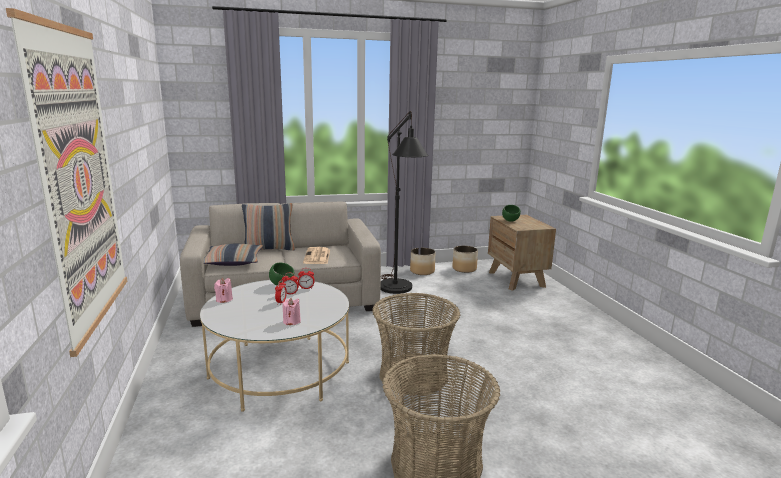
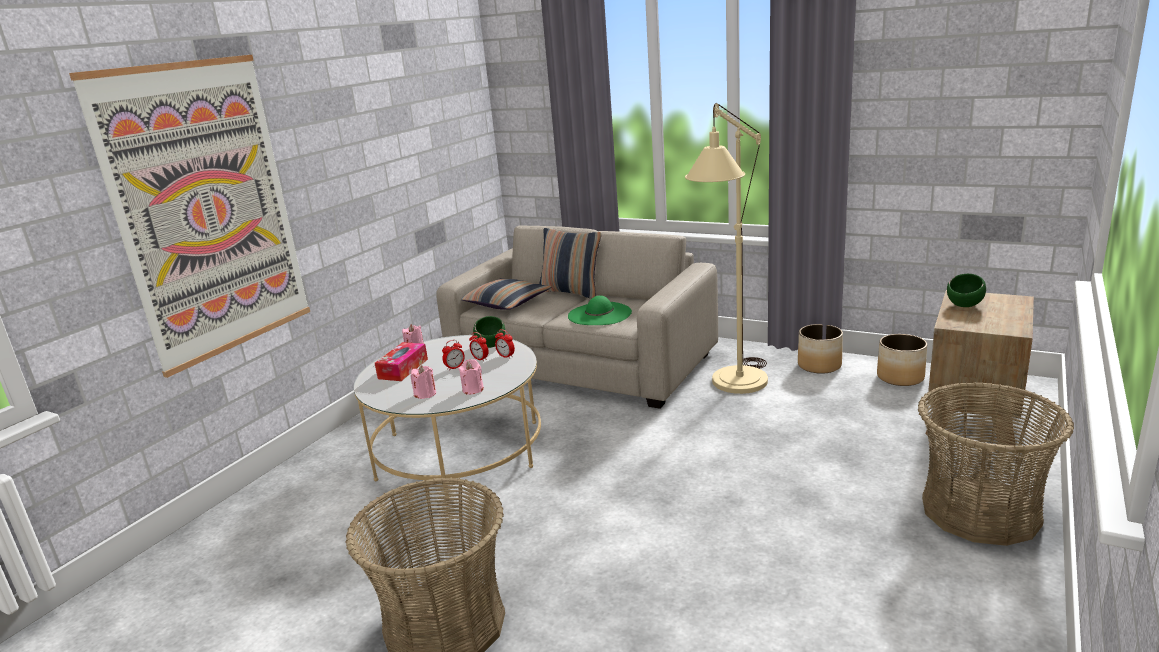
camera: 45 degrees right, 5 degrees up
(239, 312) = (403, 369): none -> tissue box
(317, 256) = (599, 314): newspaper -> green hat
(322, 310) = (473, 389): none -> pink candle
(397, 291) = (734, 388): black floor lamp -> beige floor lamp
(413, 375) = (578, 512): basket -> basket (980, 511)

